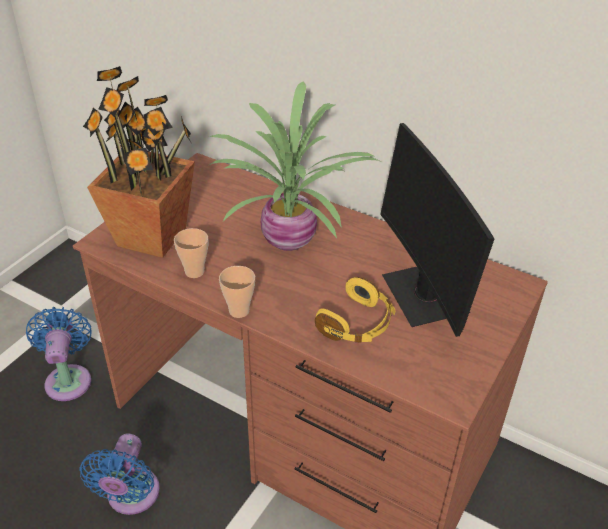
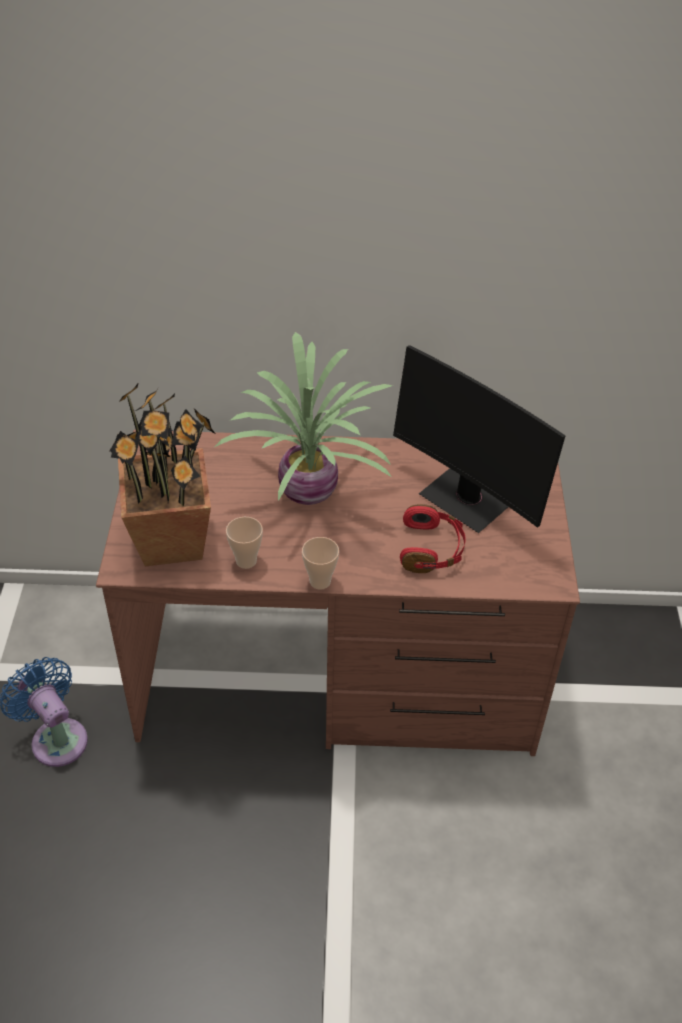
camera: 30 degrees left, 5 degrees up
(131, 497) = (219, 820): blue fan -> none
(357, 324) = (432, 549): yellow headphones -> red headphones

